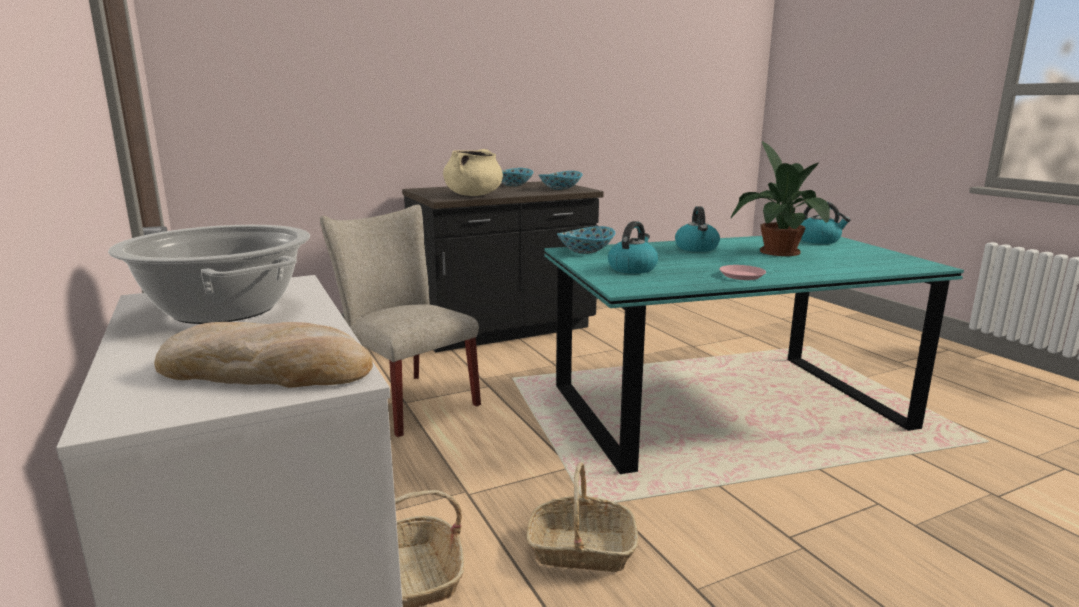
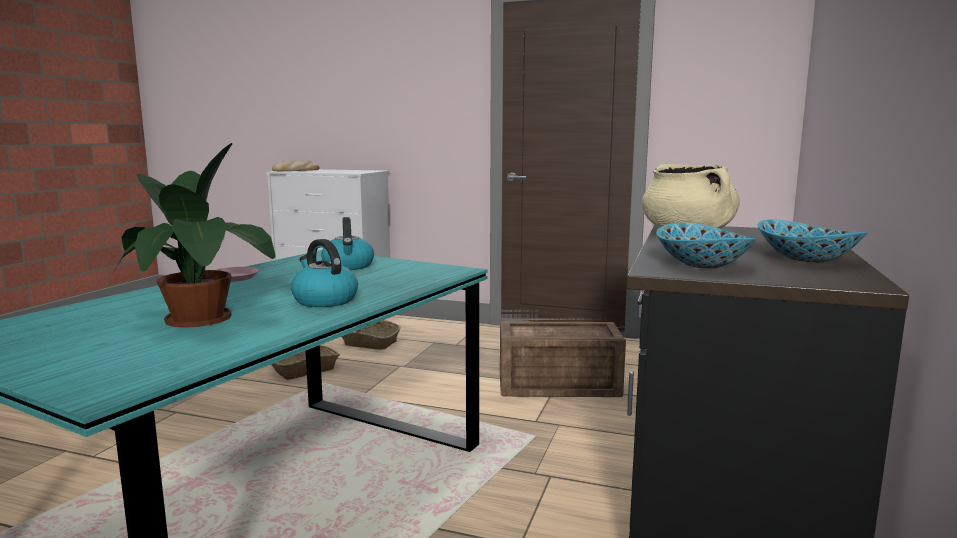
camera: 135 degrees right, 5 degrees down
(223, 309) = (346, 171): cooking pot -> none
(405, 400) = (560, 386): beige chair -> crate
(585, 251) = (437, 272): bowl -> none
(819, 240) = (117, 366): kettle -> none

